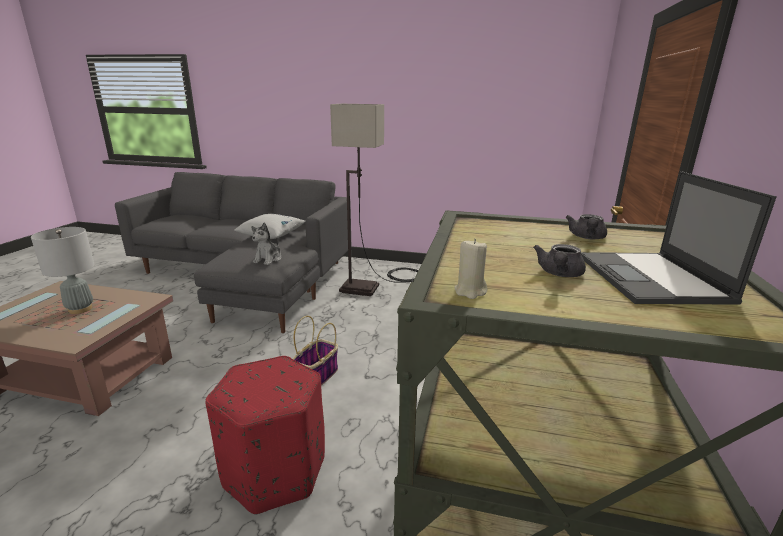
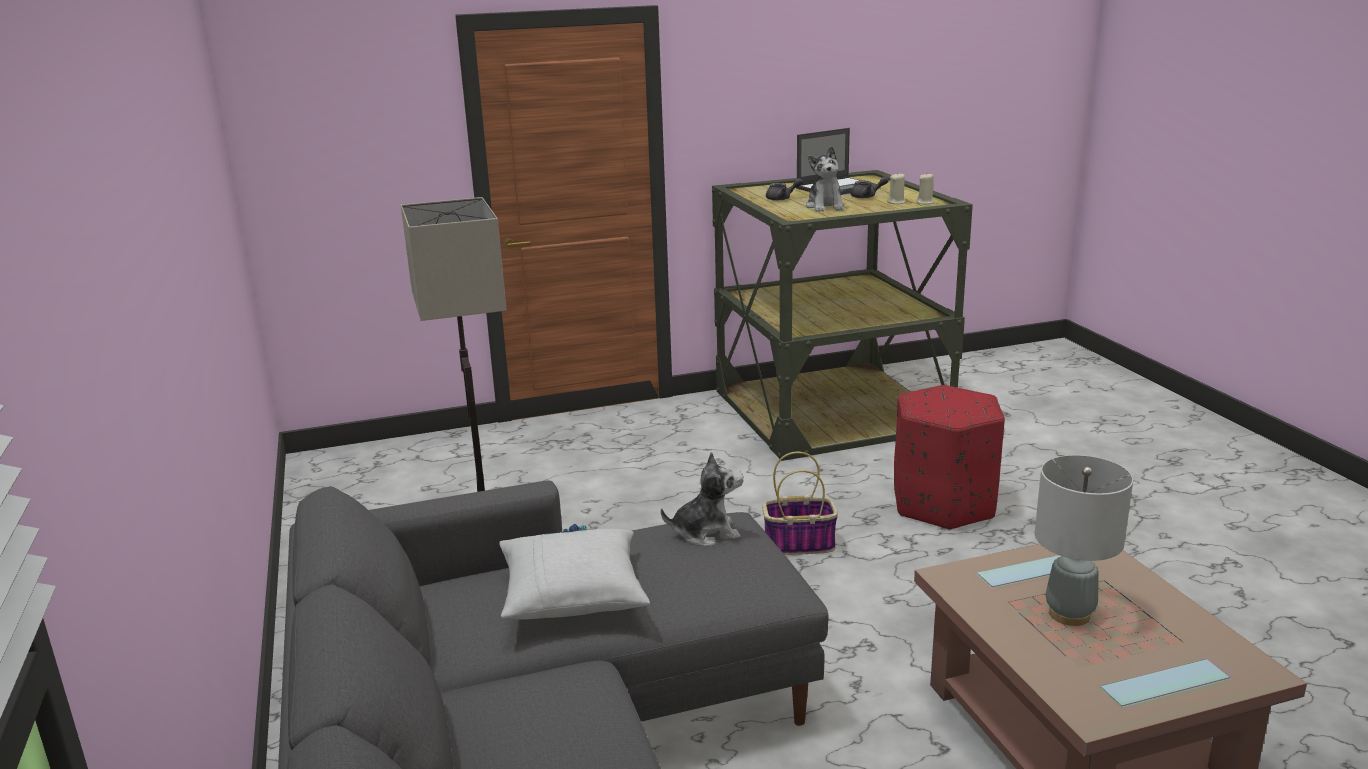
camera: 120 degrees left, 0 degrees up
(495, 276) = (896, 202): none -> beige candle
(515, 241) = (825, 207): none -> plush toy

